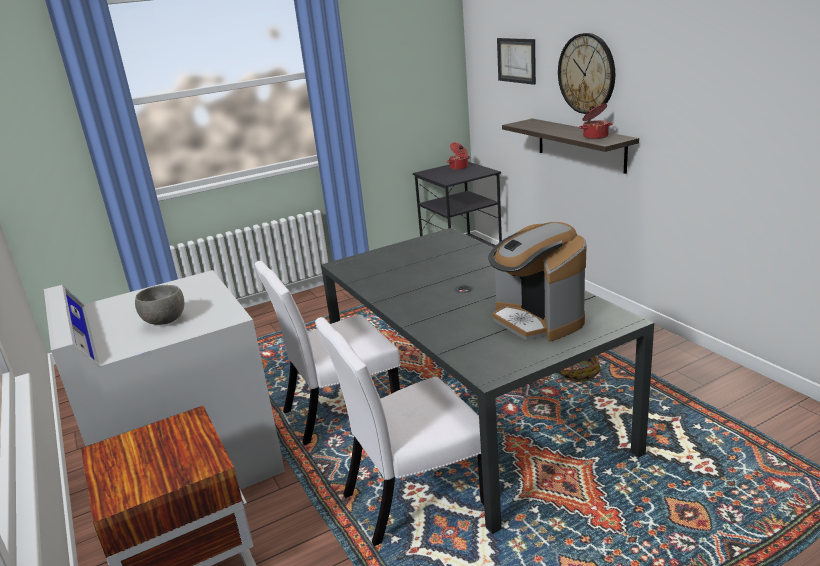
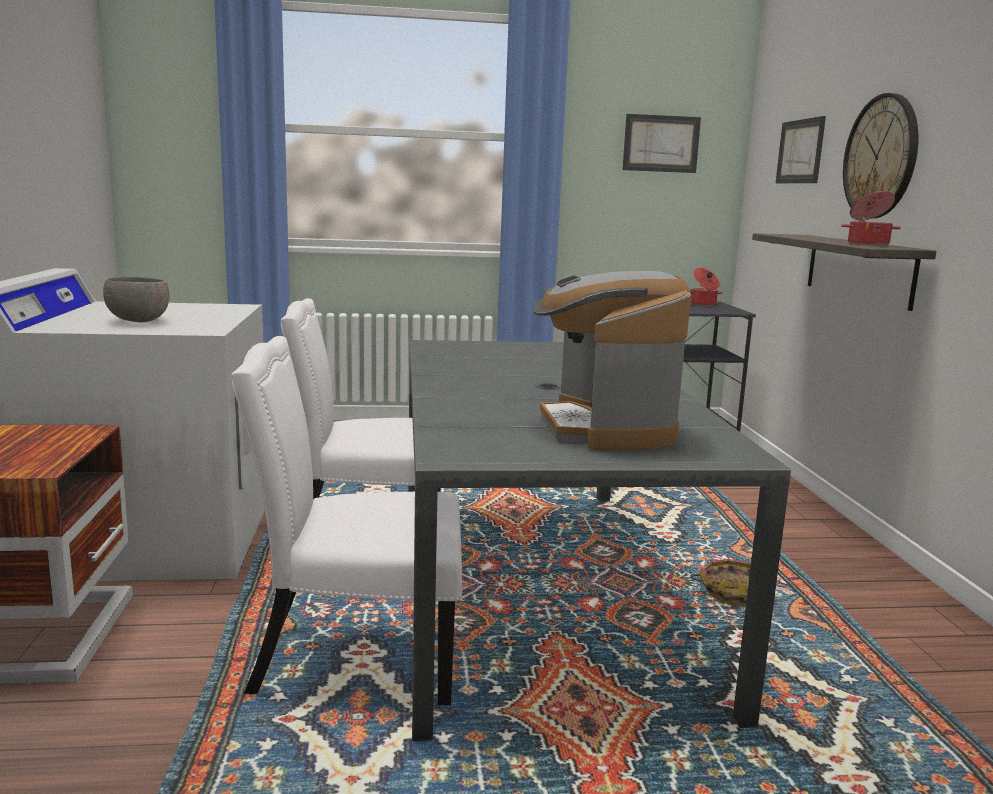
camera: 20 degrees right, 10 degrees down
(409, 58) = (661, 143): none -> picture

